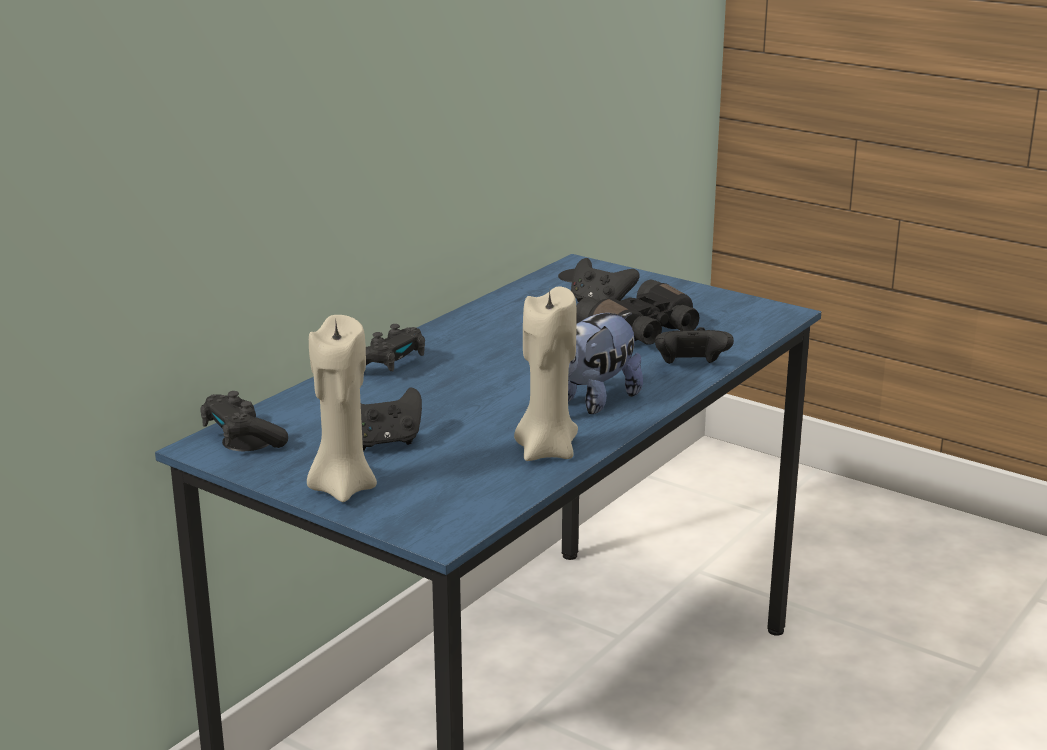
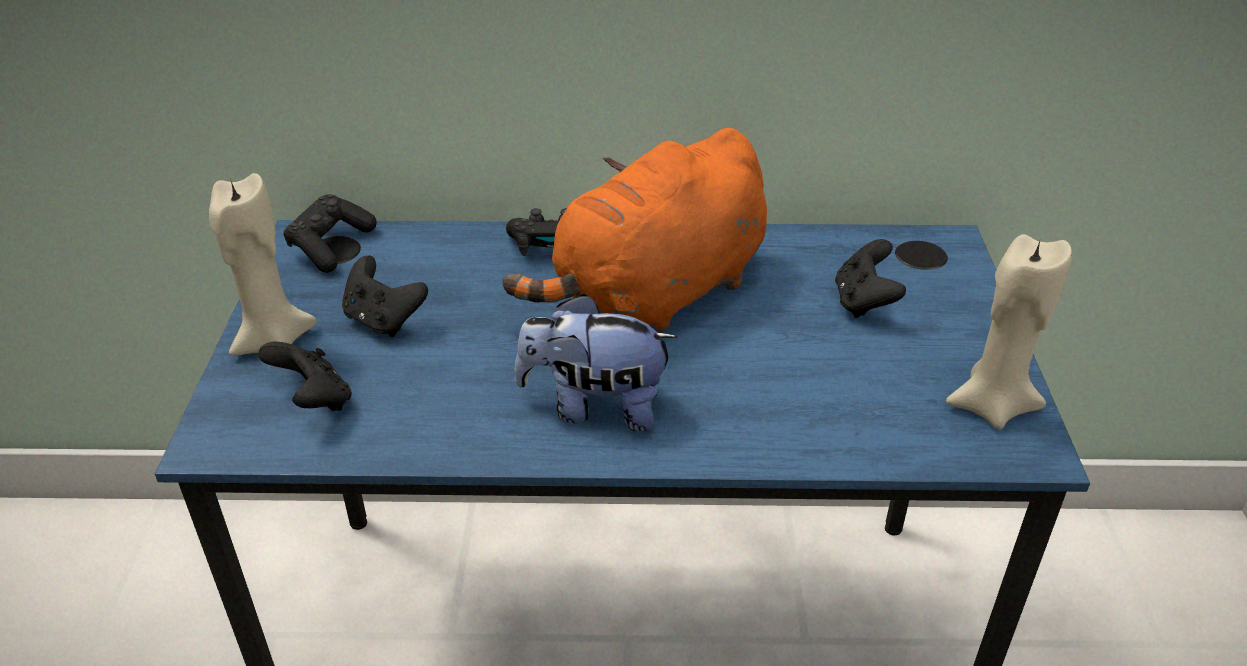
camera: 55 degrees right, 15 degrees up
(500, 353) = (655, 295): none -> orange plush toy
(546, 451) = (449, 428): beige candle -> beige candle (991, 406)
(643, 333) = (822, 366): black binoculars -> none
(691, 367) = (769, 441): black game controller -> black game controller (314, 400)

